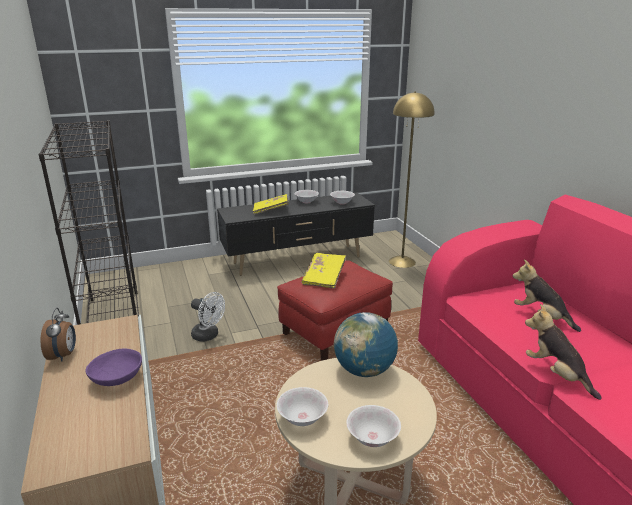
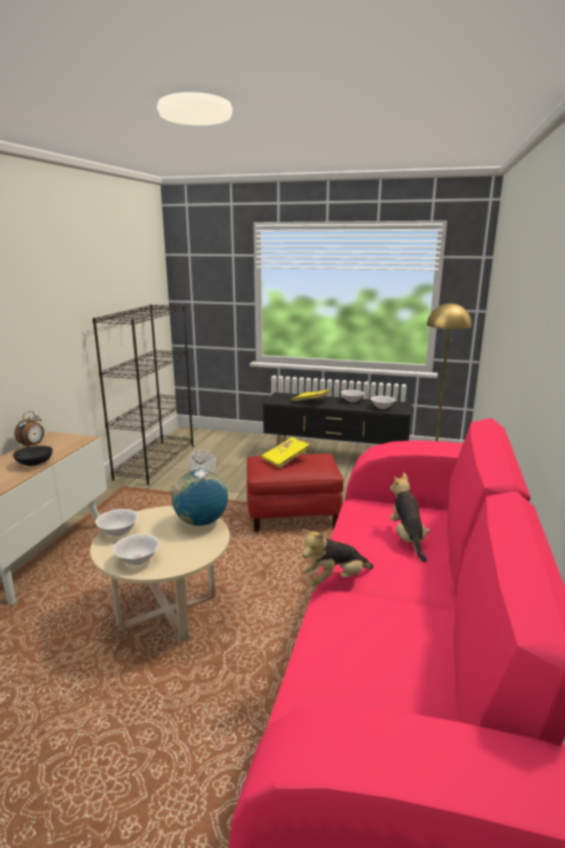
camera: 35 degrees right, 5 degrees down
(117, 379) = (34, 464): purple bowl -> black bowl
(556, 374) = (335, 580): plush toy -> plush toy turned 120 degrees counterclockwise

